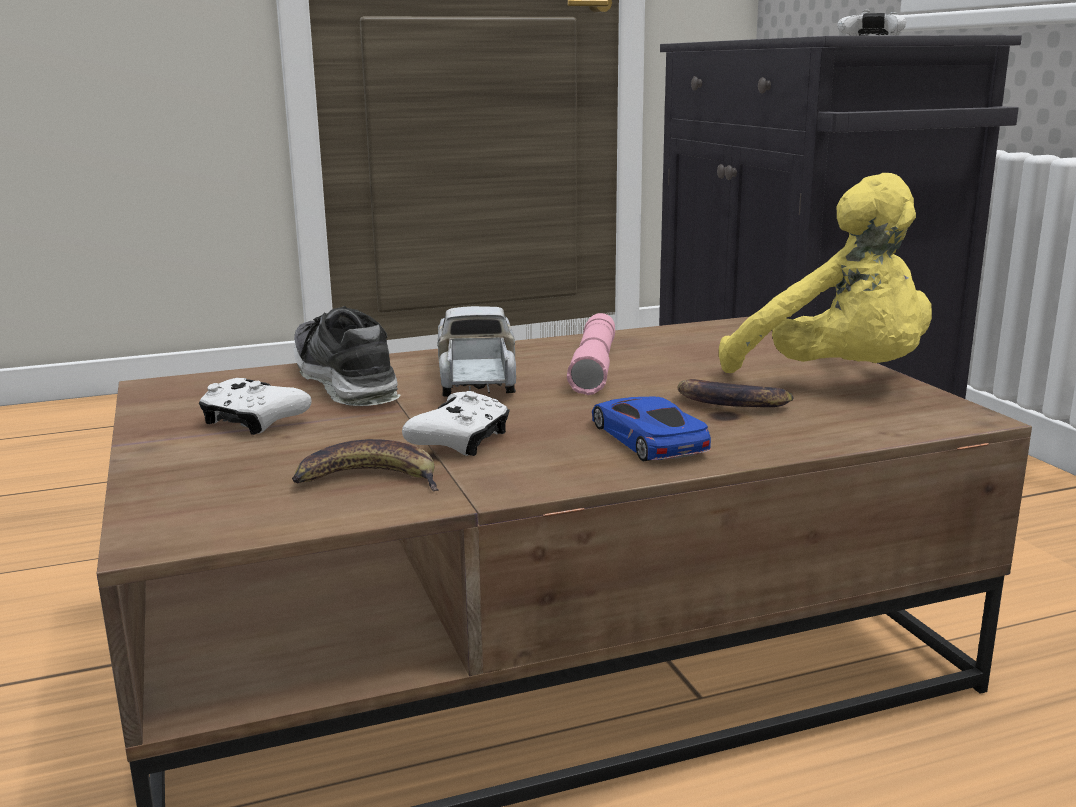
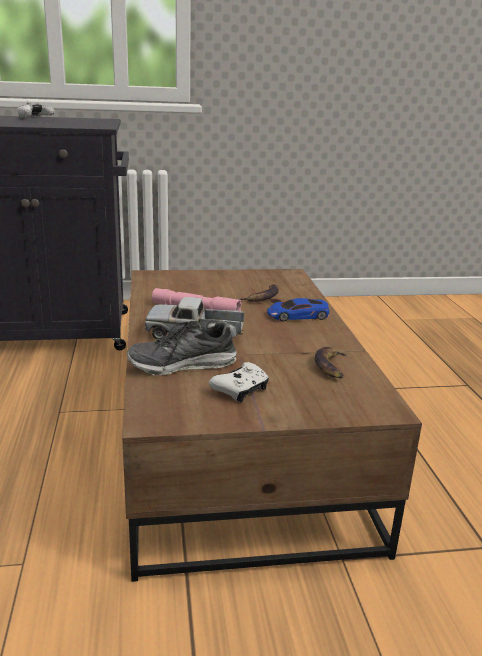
camera: 80 degrees left, 5 degrees up
(461, 441) = (289, 346): white game controller -> none
(837, 380) = (243, 278): yellow plush toy -> none

